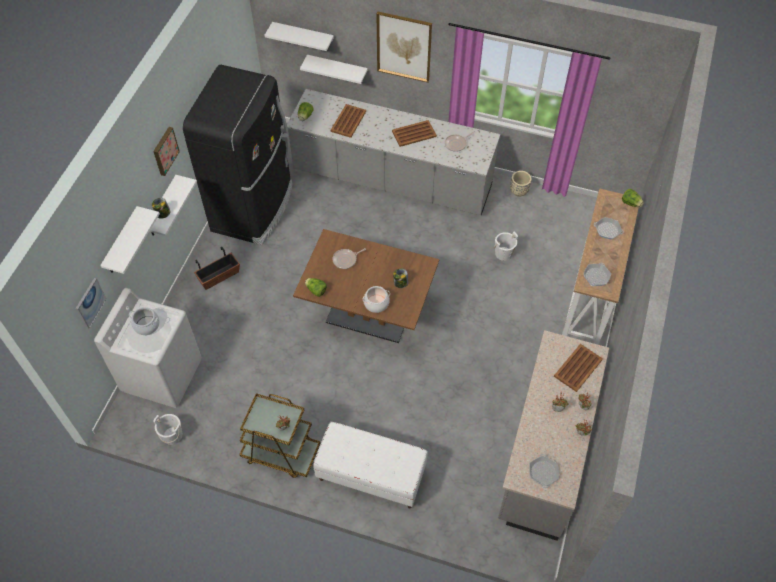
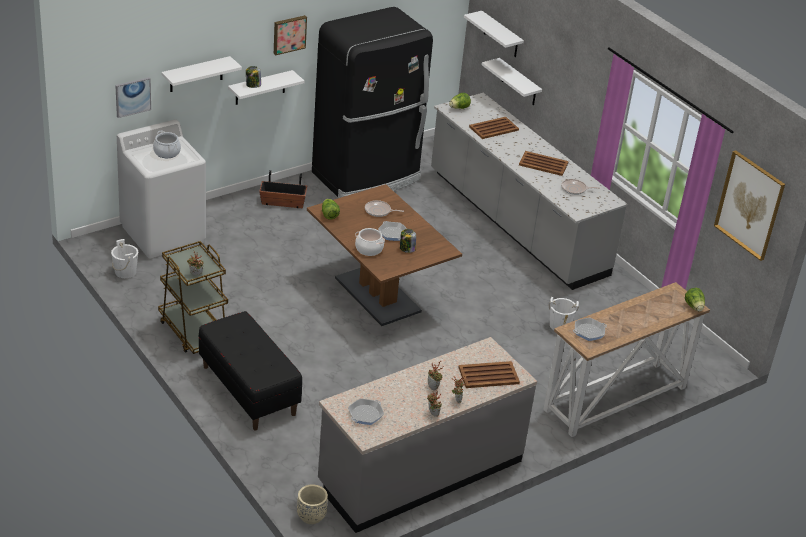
camera: 35 degrees right, 20 degrees down
(371, 475) = (248, 390): white bench -> black bench
(404, 46) = (575, 71): picture -> picture (749, 205)
(519, 191) = (632, 294): beige planter -> beige planter (311, 517)
(607, 230) = (644, 311): frying pan -> frying pan (392, 233)

